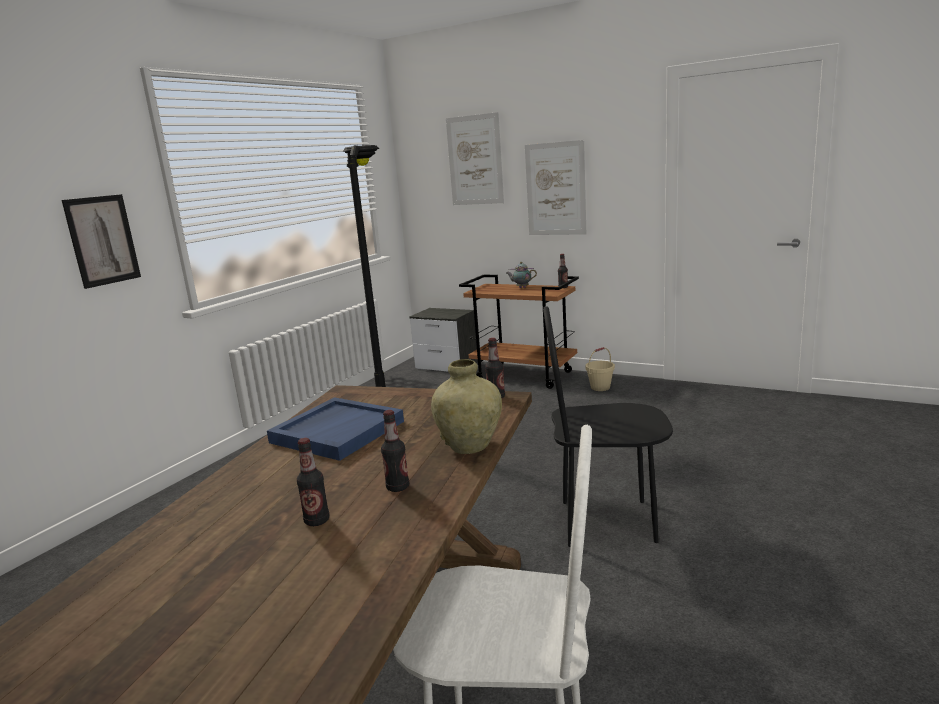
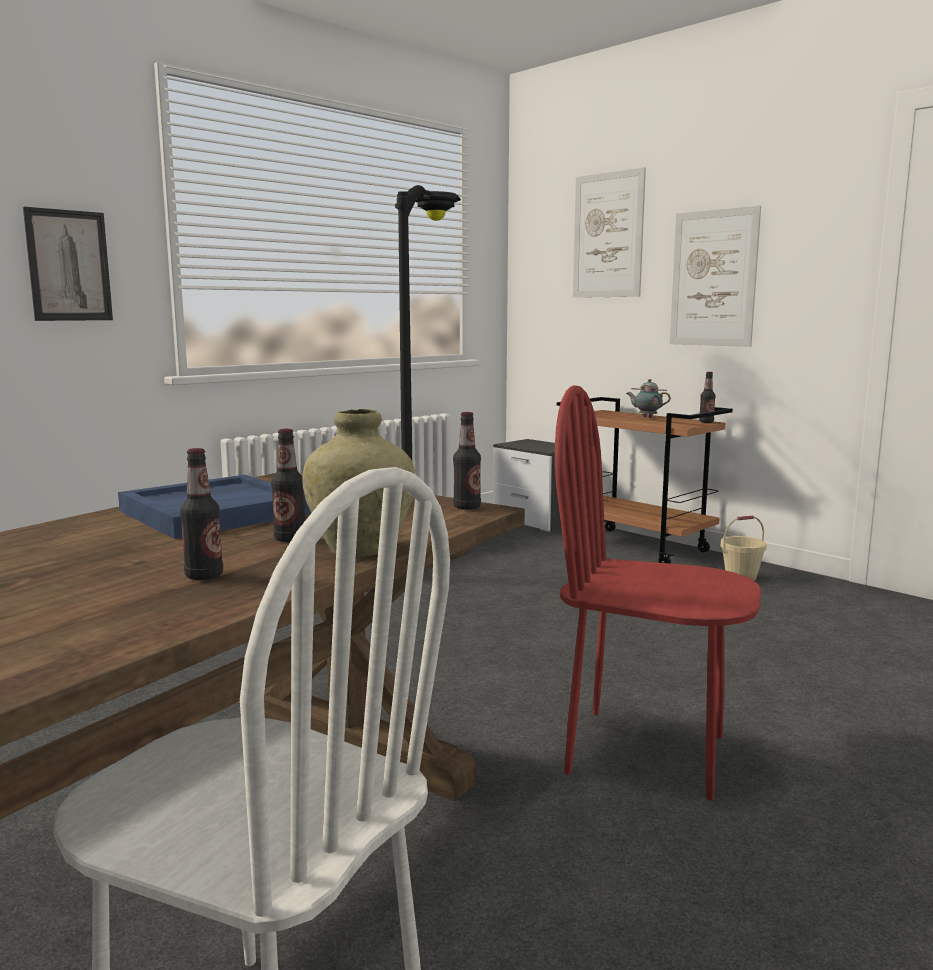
camera: 15 degrees right, 5 degrees down
(317, 521) = (53, 592): bottle -> bottle (290, 539)
(607, 521) = (646, 752): black chair -> red chair

